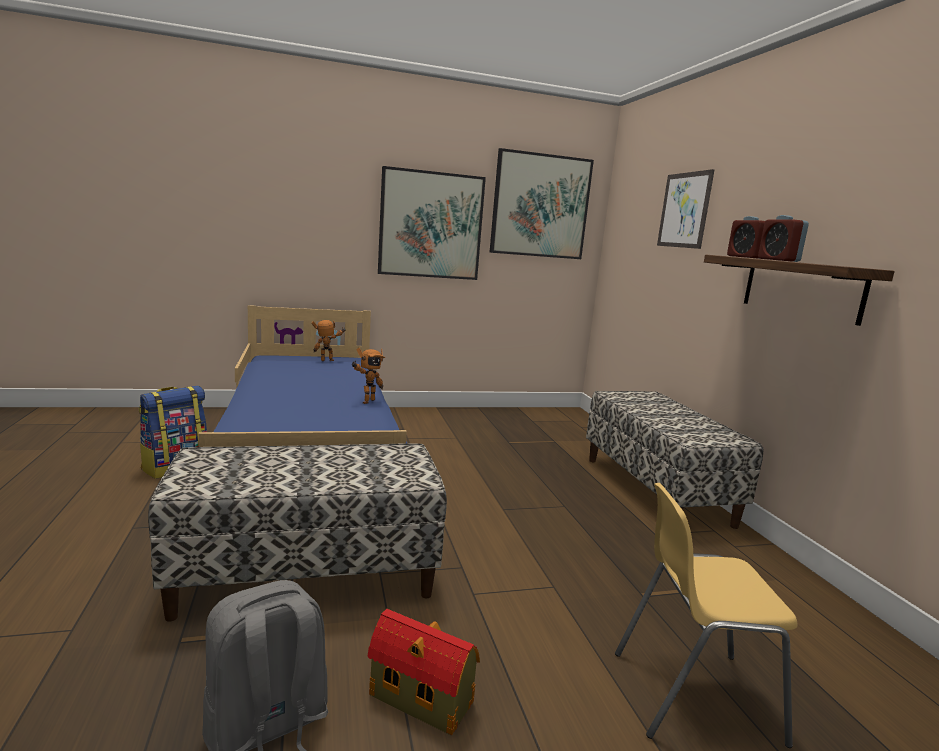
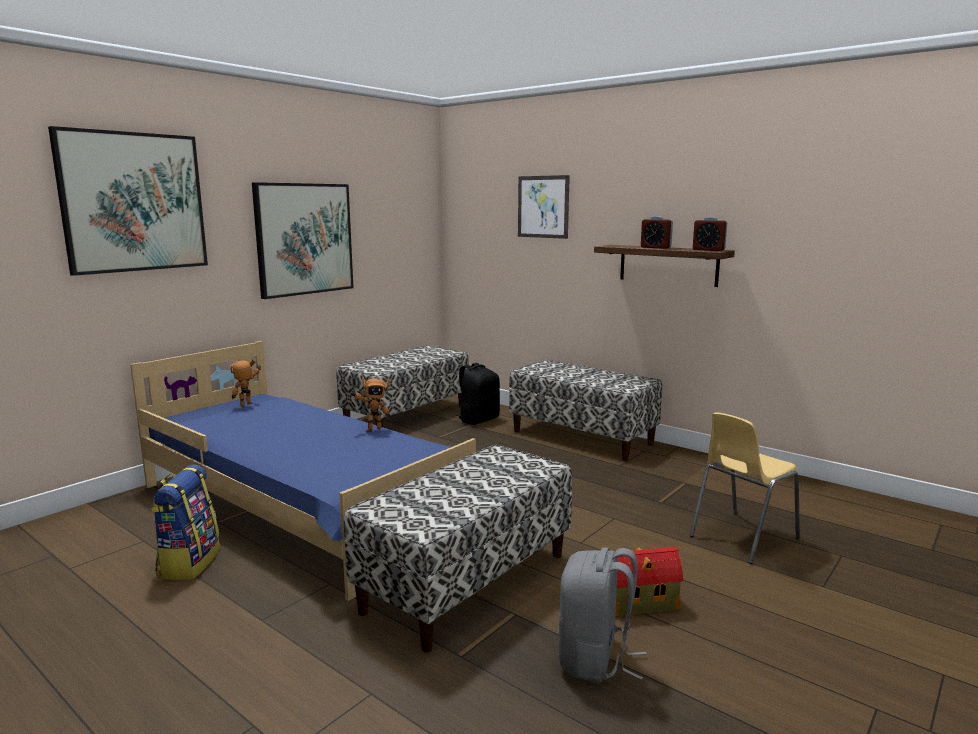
camera: 35 degrees left, 0 degrees up
(366, 401) = (372, 429): toy robot -> toy robot turned 60 degrees clockwise
(510, 417) = (406, 416): none -> bench
(540, 206) = (393, 207): picture -> picture (133, 202)
(570, 439) = (478, 420): none -> black backpack
(745, 257) = (622, 245): alarm clock -> alarm clock (708, 250)

